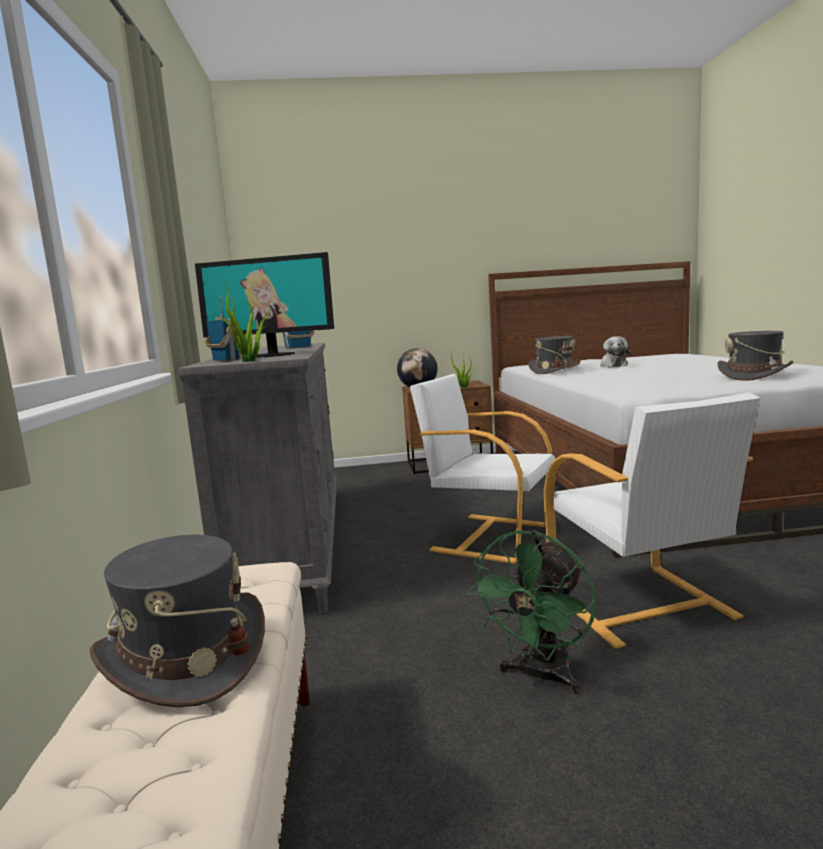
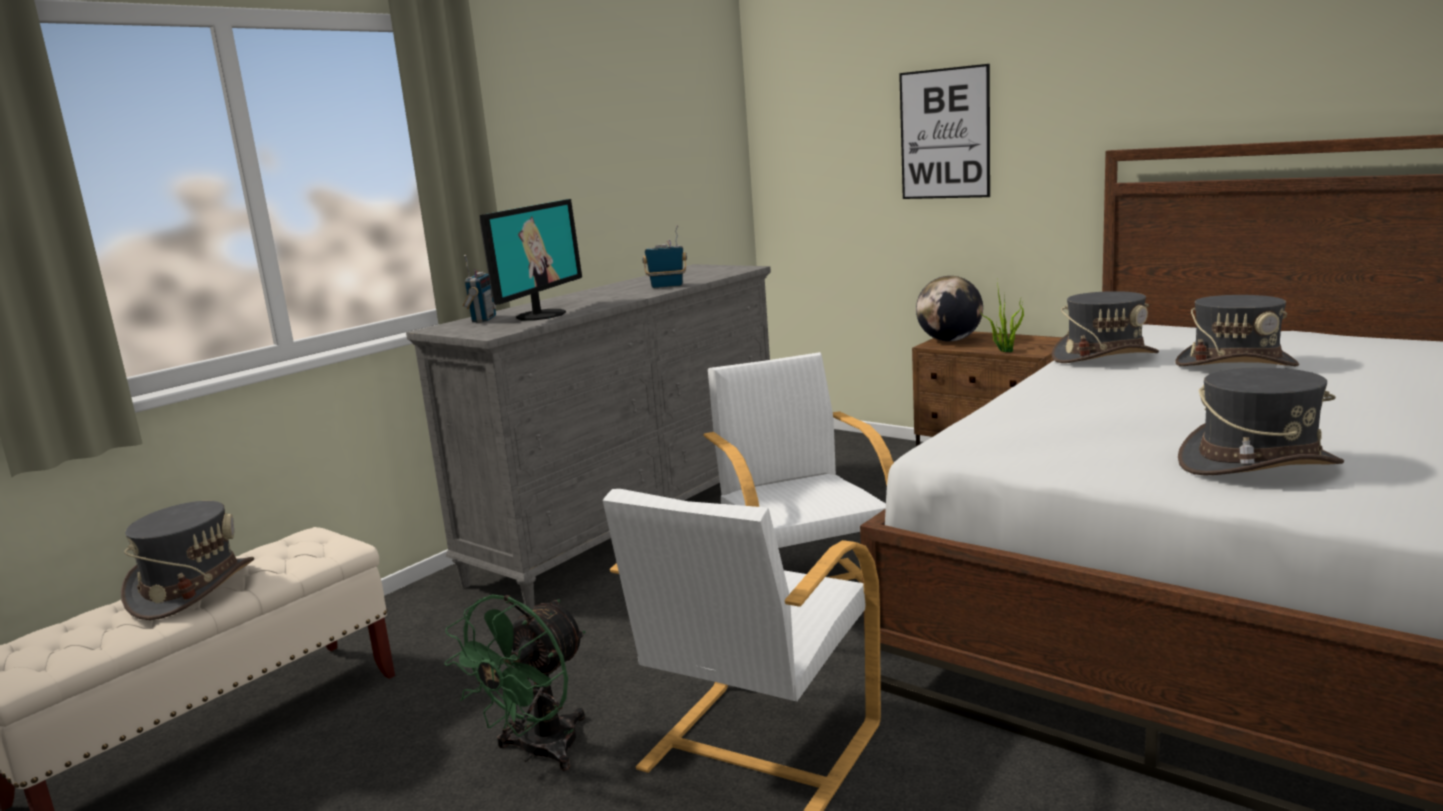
camera: 45 degrees right, 5 degrees up
(249, 361) = (463, 332): potted plant -> none
(272, 355) = (540, 315): monitor -> monitor turned 120 degrees counterclockwise
(388, 266) = (944, 134): none -> picture
(540, 677) = (537, 752): green fan -> green fan turned 45 degrees counterclockwise
(613, 365) = (1235, 364): plush toy -> grey hat

